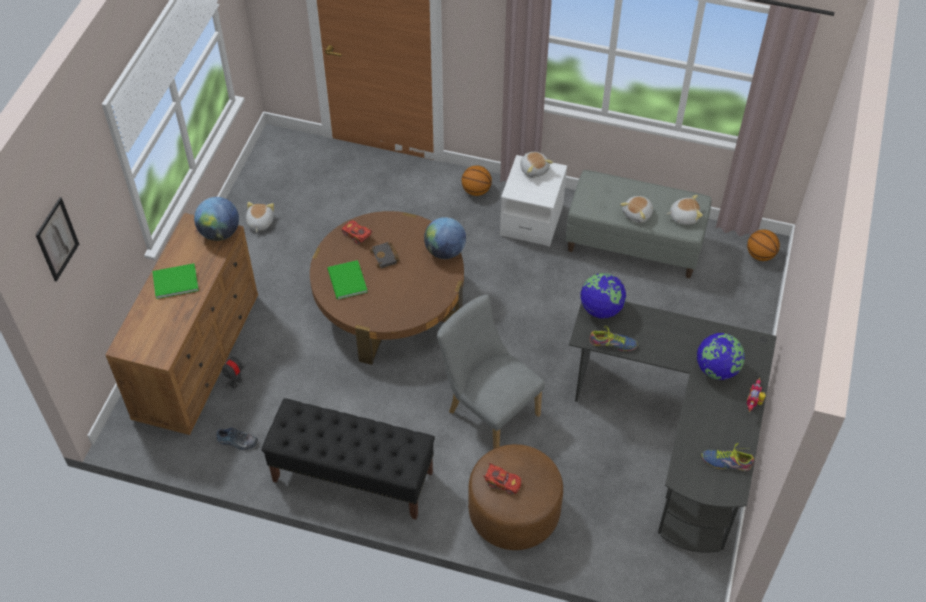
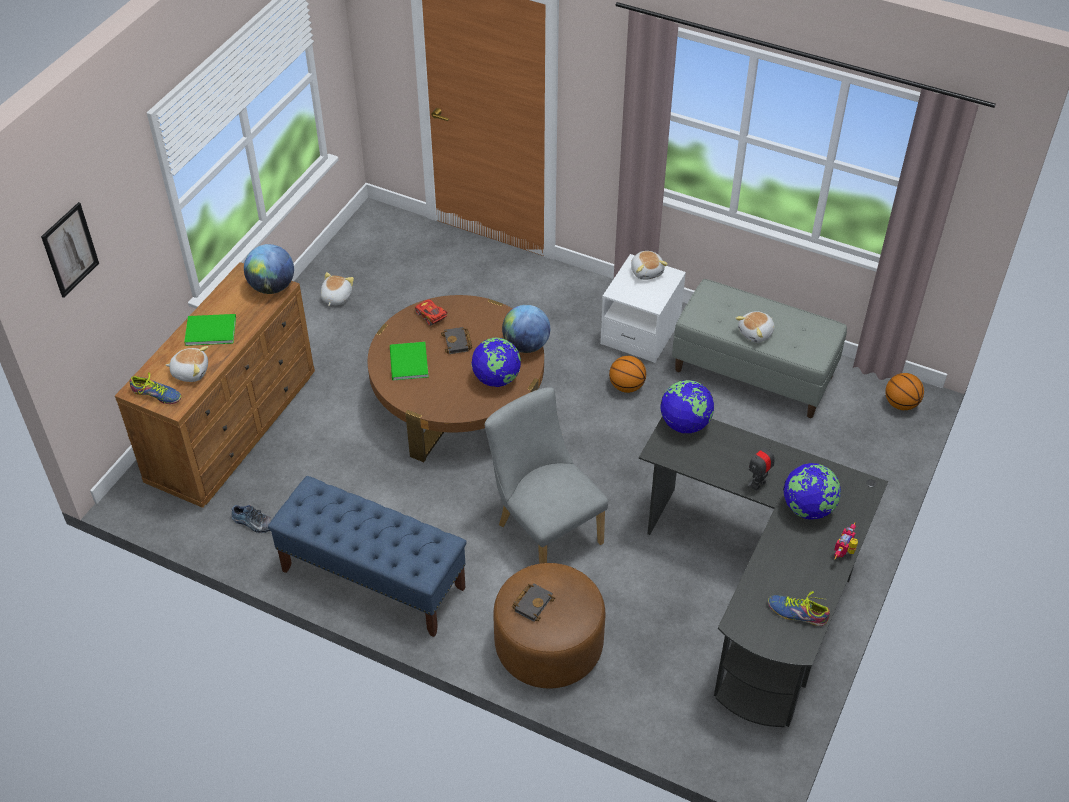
camera: 10 degrees right, 5 degrees down
(236, 382) = (268, 460): toy robot -> toy robot (758, 483)
(352, 476) = (372, 579): black bench -> blue bench
(426, 285) = (496, 379): none -> globe
(476, 191) = (584, 294): basketball -> basketball (626, 386)
(502, 483) = (532, 603): red toy car -> black book
(612, 343) = (690, 463): shoe -> shoe (157, 394)
(683, 216) = (809, 342): plush toy -> plush toy (190, 371)

